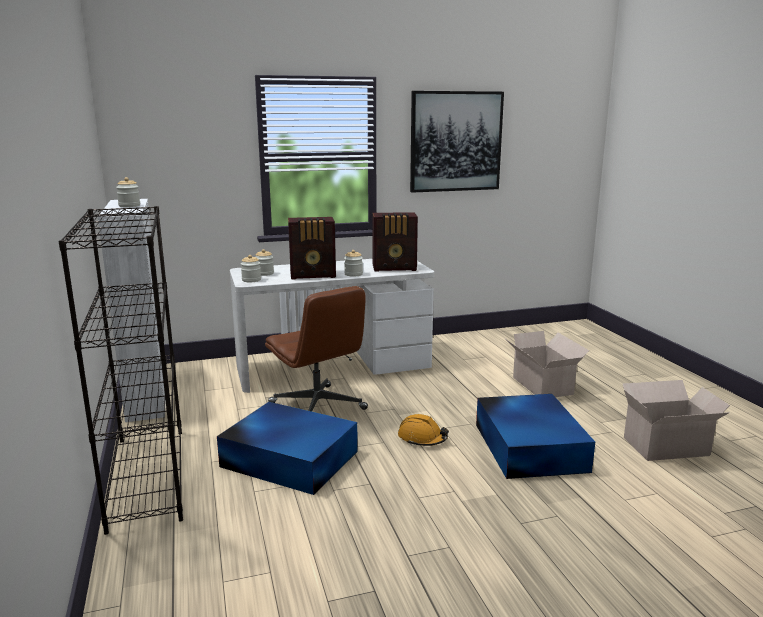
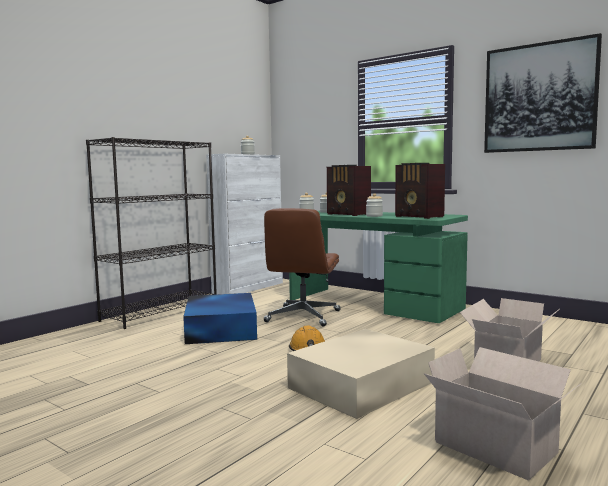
camera: 55 degrees right, 10 degrees down
(333, 366) = (373, 304): white desk -> green desk
(530, 446) = (363, 384): blue storage box -> beige storage box

